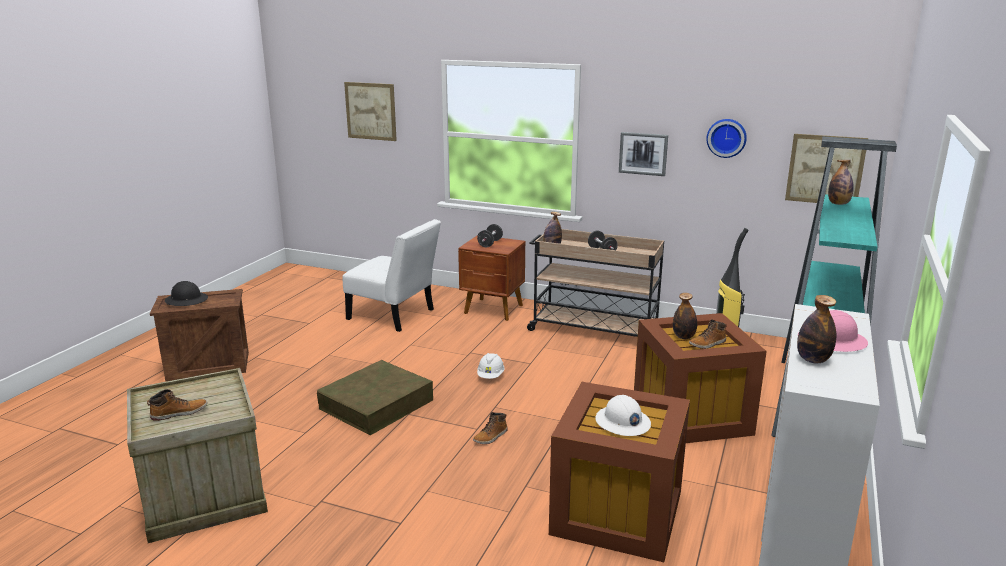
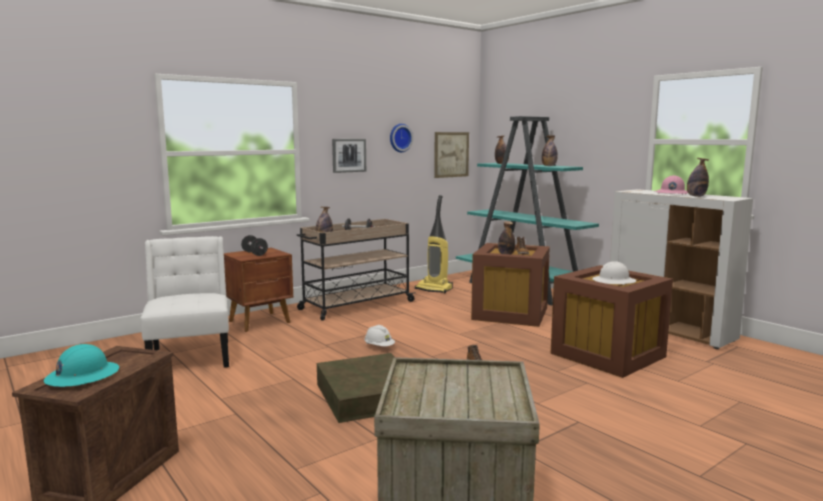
camera: 60 degrees left, 10 degrees down
(179, 413) = (475, 395): boot -> none
(186, 300) = (82, 376): black hard hat -> turquoise hard hat
(370, 111) = (55, 134): picture -> none
(394, 316) = (191, 355): white chair -> white chair turned 75 degrees counterclockwise
(844, 229) = (549, 166): none -> bottle

